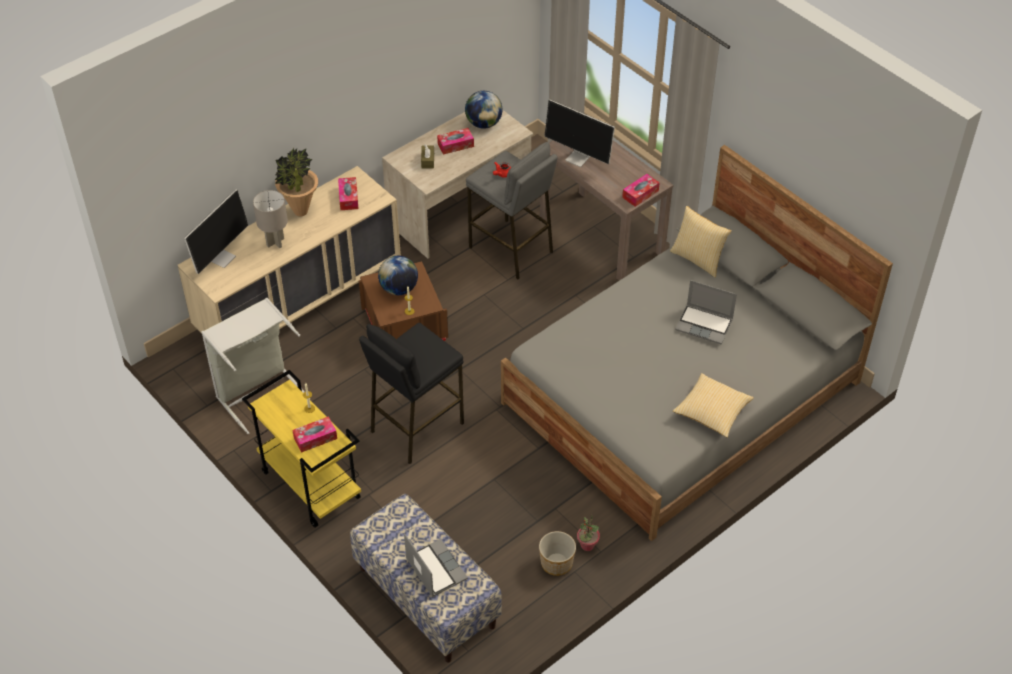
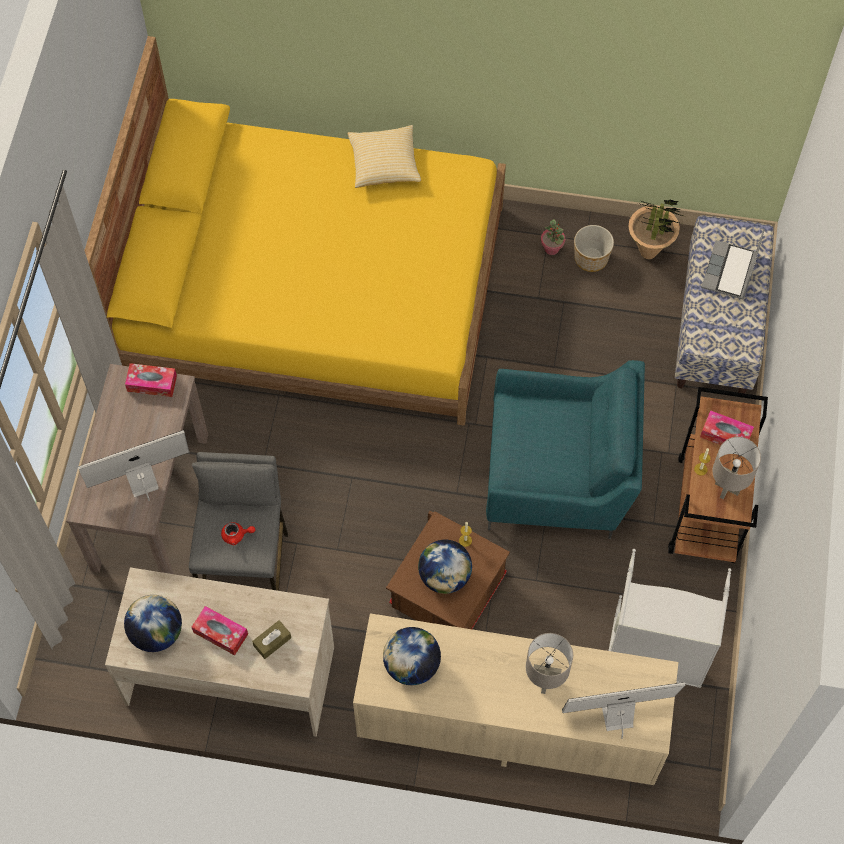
camera: 130 degrees left, 15 degrees up
(282, 412) = (727, 488): none -> grey table lamp
(300, 212) = (478, 696): potted plant -> potted plant (648, 252)
(309, 484) = (707, 510): yellow cart -> brown cart
(348, 197) = (412, 665): tissue box -> globe
(416, 427) = (559, 475): black stool -> turquoise armchair
(579, 158) = (141, 482): monitor -> monitor turned 105 degrees counterclockwise
(683, 393) = (313, 287): grey bed -> yellow bed
(698, 259) = (190, 293): pillow -> none
(705, 325) = (281, 231): laptop -> none

